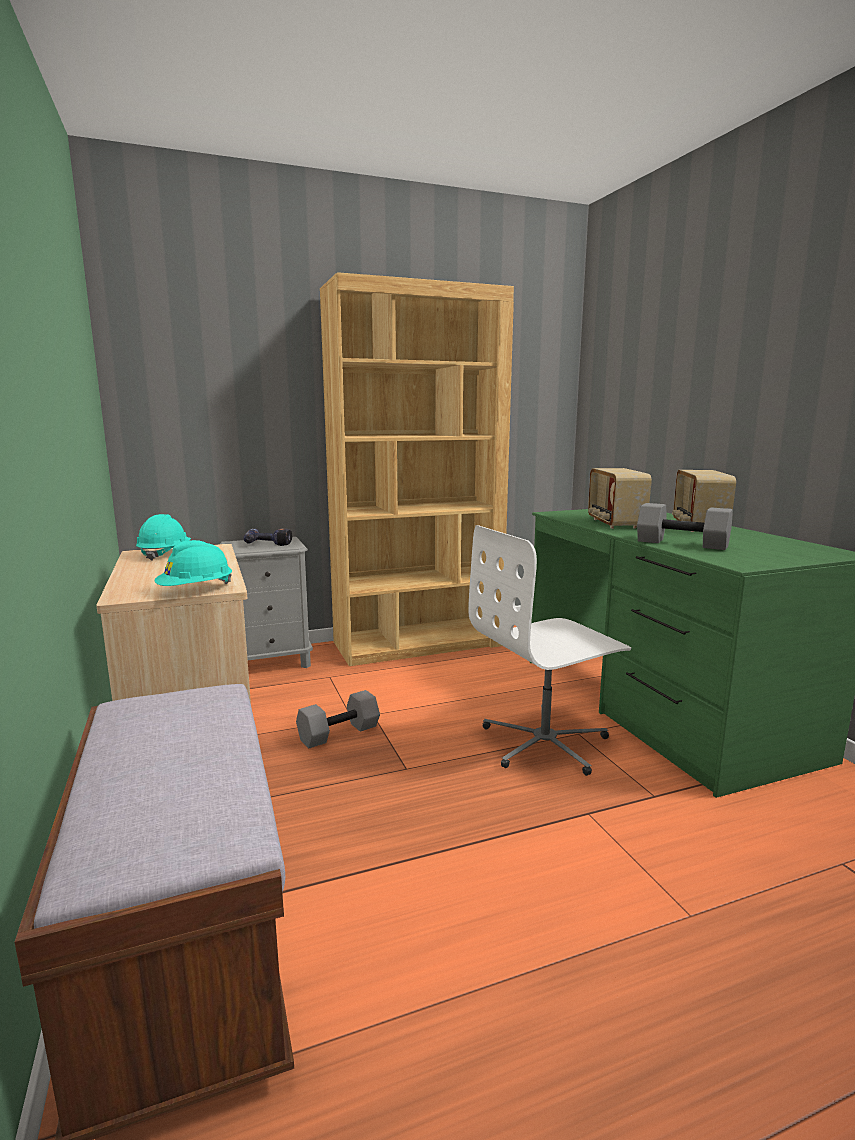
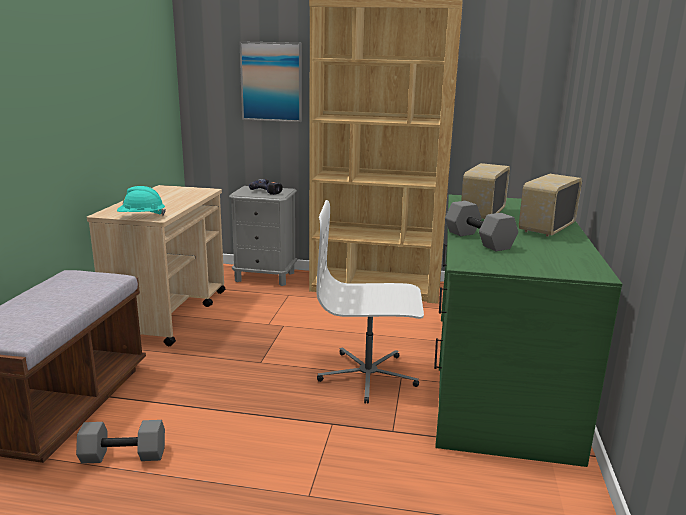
camera: 30 degrees right, 5 degrees up
(164, 554) = (172, 191): turquoise hard hat -> none
(252, 396) = (271, 82): none -> picture
(339, 732) = (250, 330): grey dumbbell -> grey dumbbell (125, 455)

